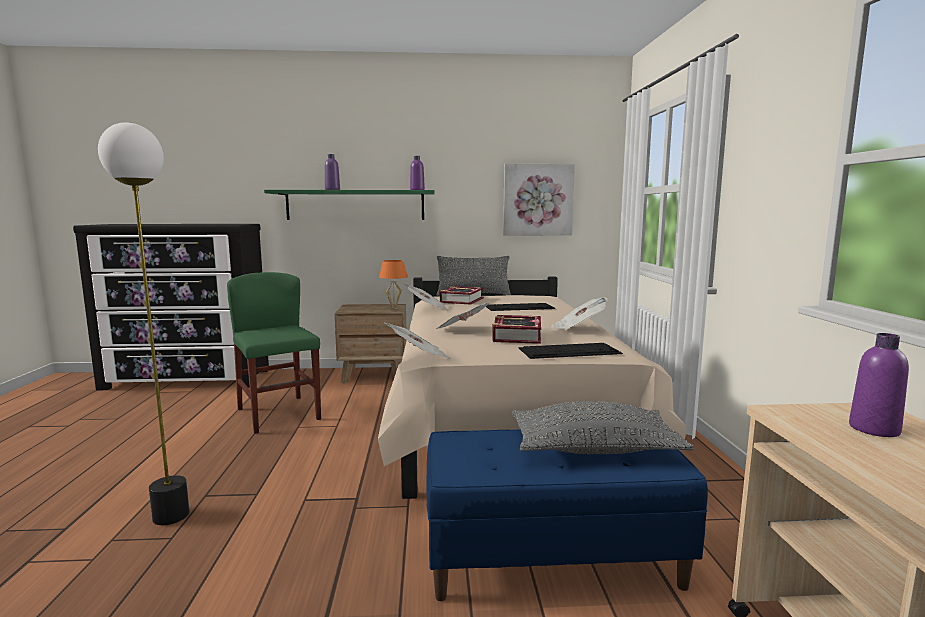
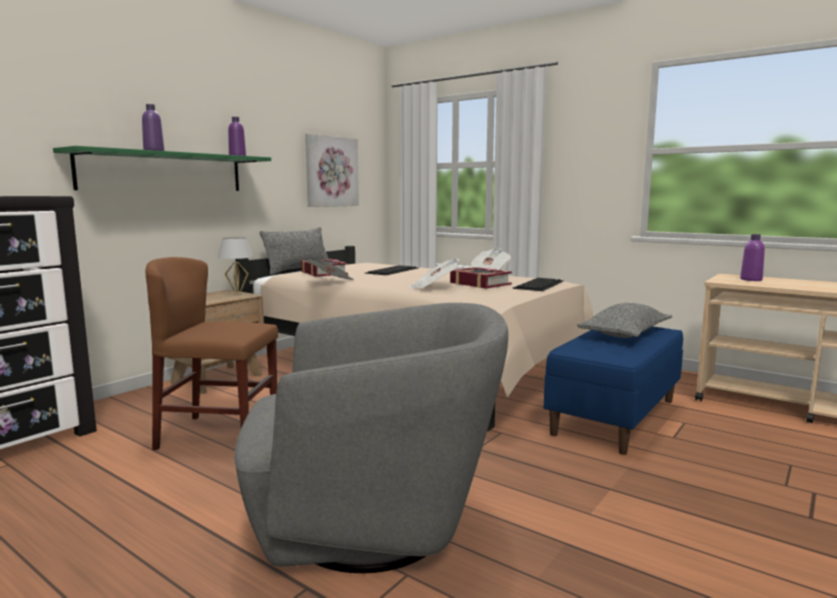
camera: 50 degrees left, 0 degrees up
(170, 516) = (374, 523): floor lamp -> grey armchair
(278, 414) = (219, 434): green chair -> brown chair
(394, 308) = (237, 294): orange table lamp -> white table lamp
(419, 358) = (493, 304): newspaper -> none

